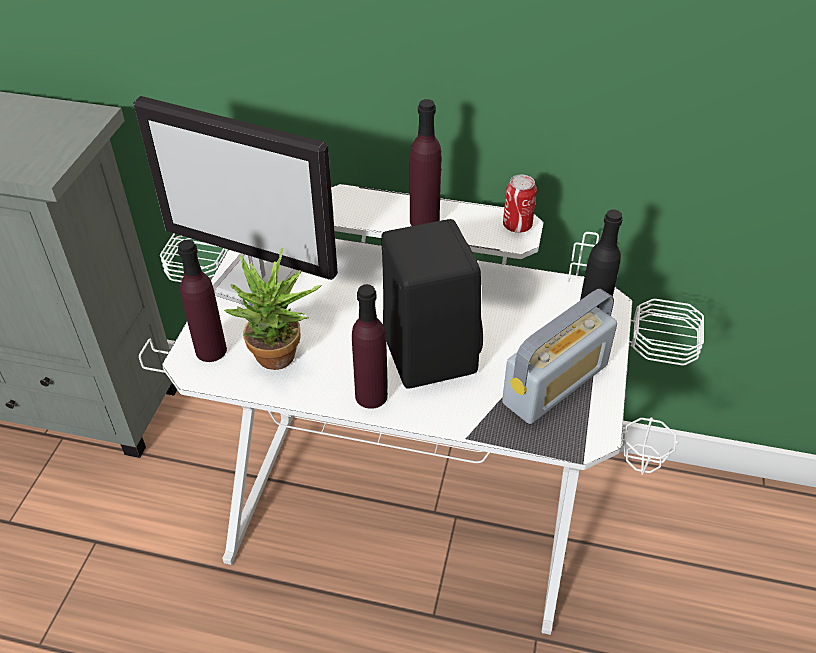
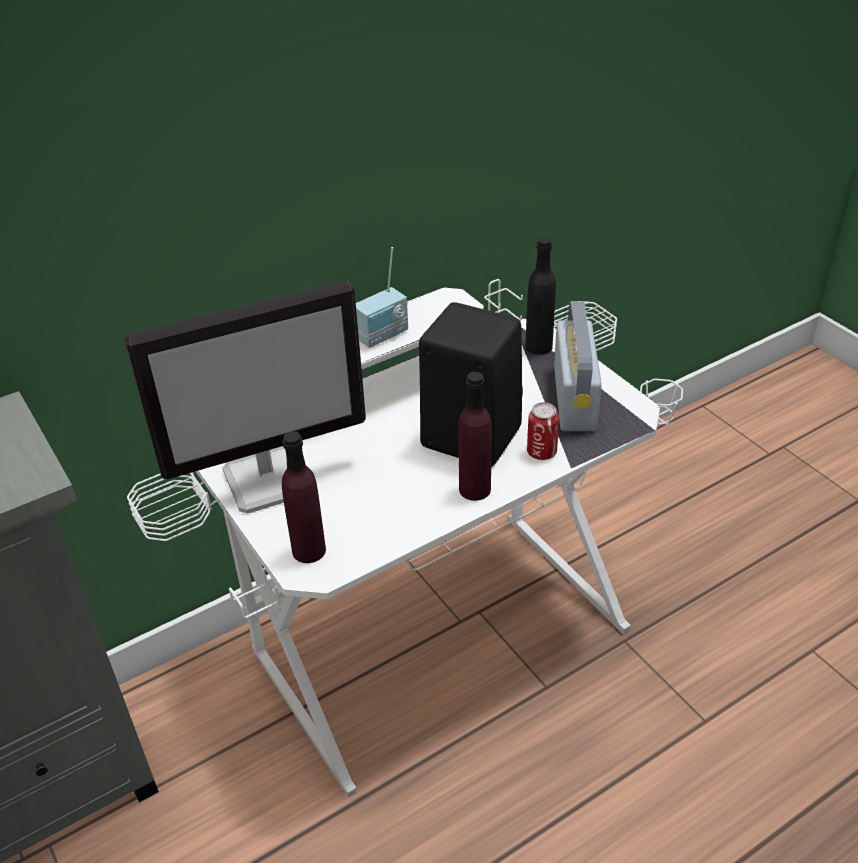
camera: 45 degrees left, 5 degrees down
(281, 360) = (375, 516): potted plant -> none
(424, 221) = (383, 336): purple bottle -> radio
(517, 225) = (450, 301): can -> can (541, 452)

